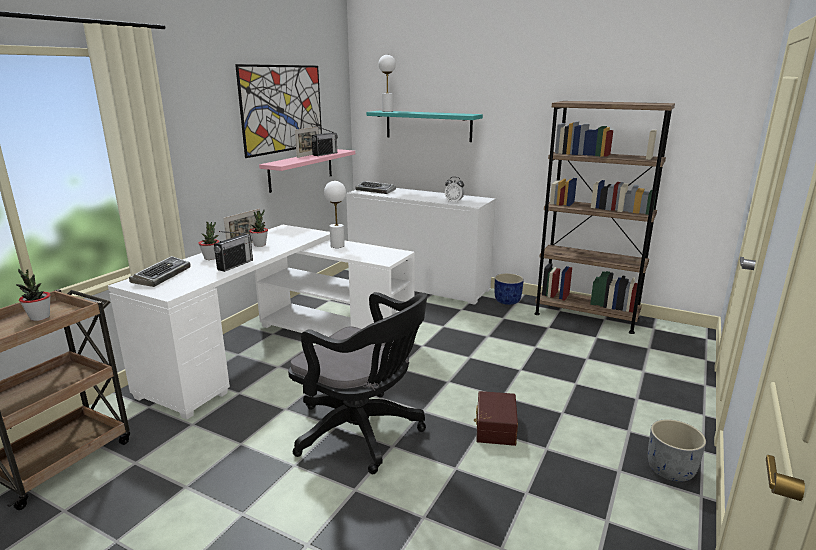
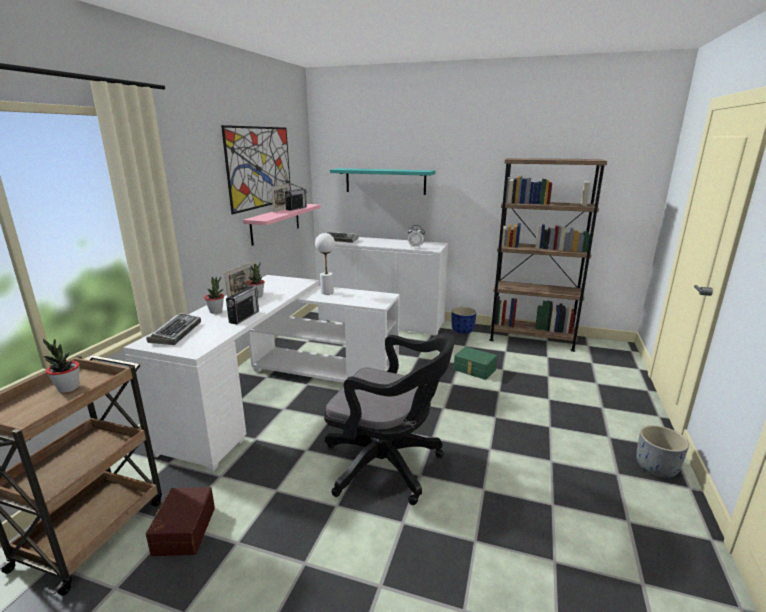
camera: 10 degrees left, 0 degrees up
(387, 111) = (348, 168): white table lamp -> none
(494, 427) = (500, 446): brown storage box -> brown storage box (182, 530)
(501, 344) = (474, 370): none -> green storage box

